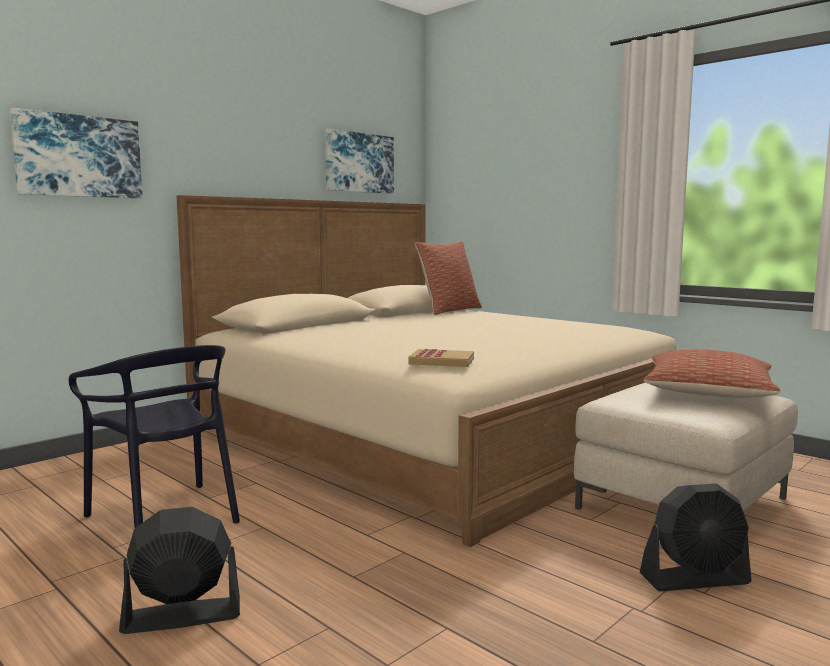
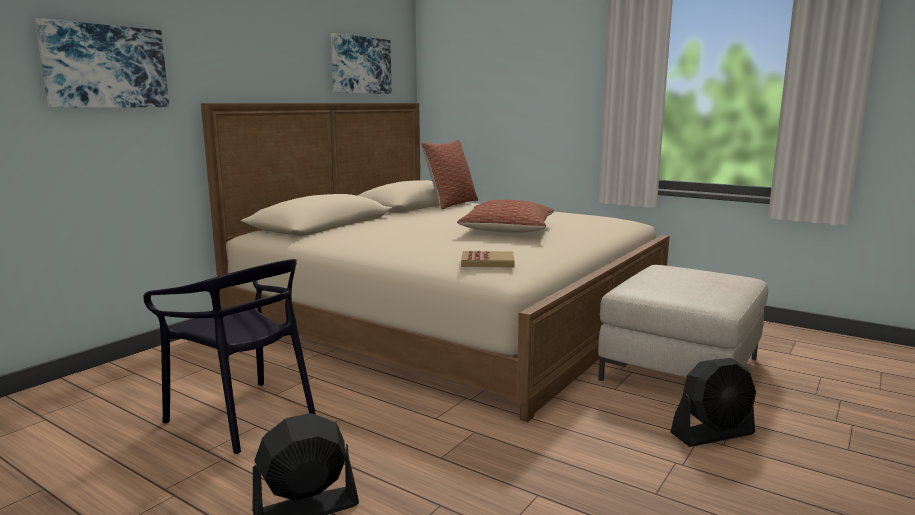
camera: 10 degrees left, 5 degrees up
(708, 393) = (701, 278): pillow -> pillow (507, 231)

